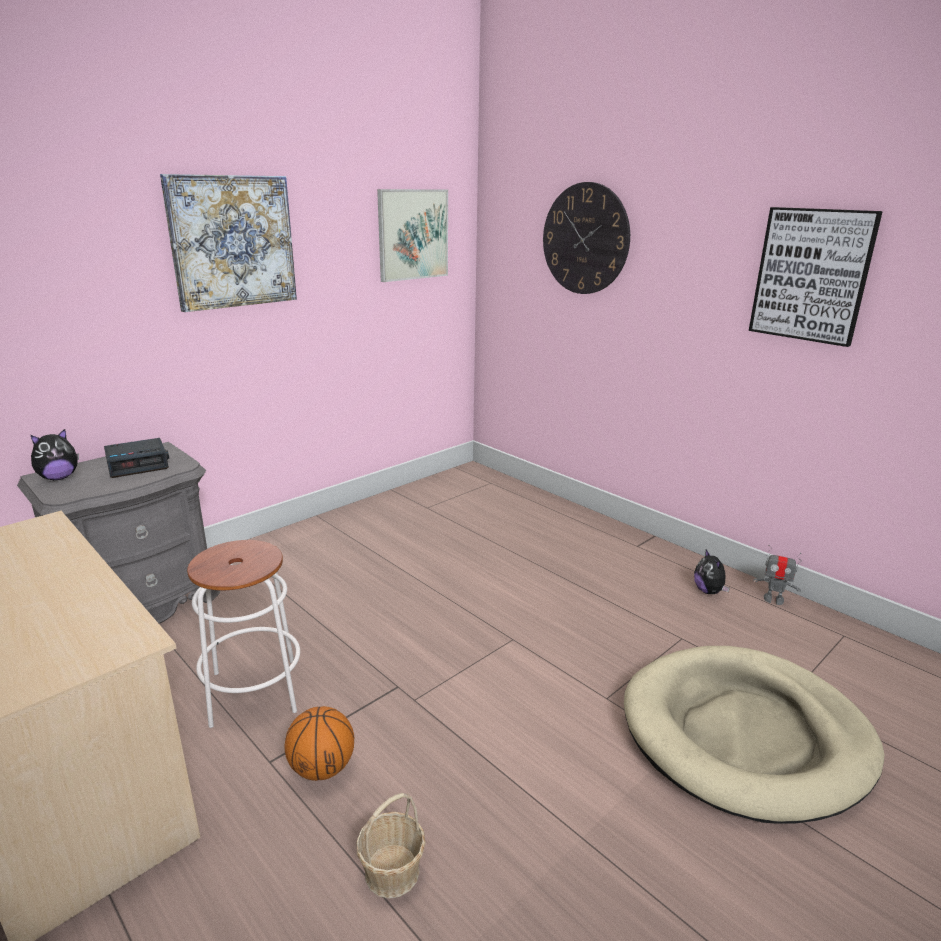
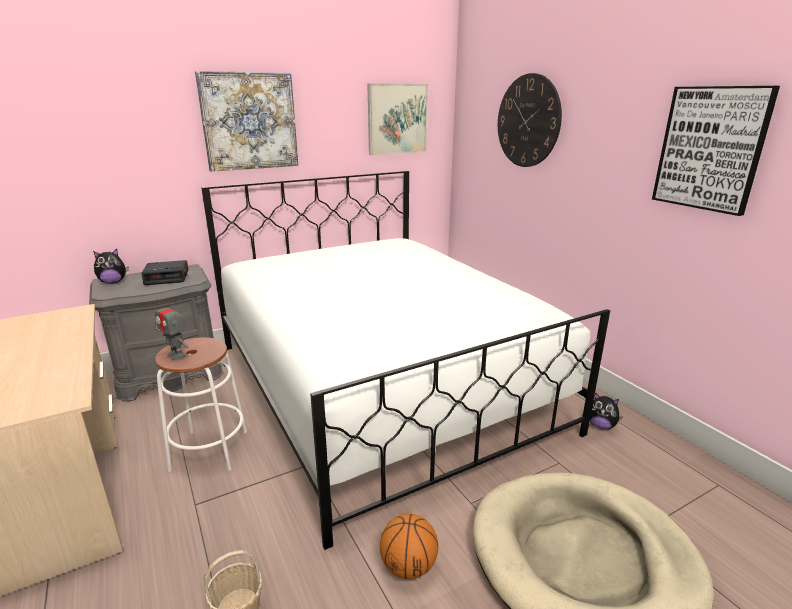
camera: 15 degrees right, 0 degrees up
(322, 768) = (227, 517): basketball -> basketball (408, 566)
(439, 578) = (380, 385): none -> white bed
(709, 591) = (601, 426): plush toy -> plush toy turned 60 degrees counterclockwise
(773, 599) = (660, 441): toy robot -> toy robot (177, 355)

